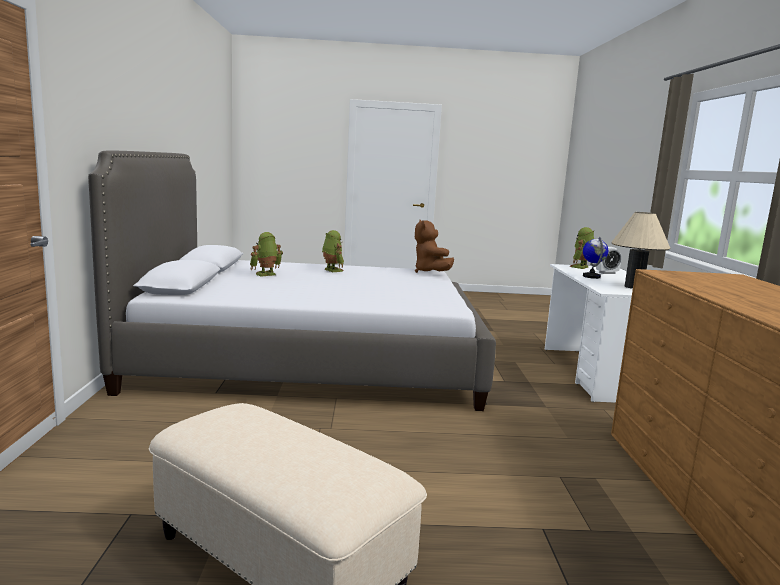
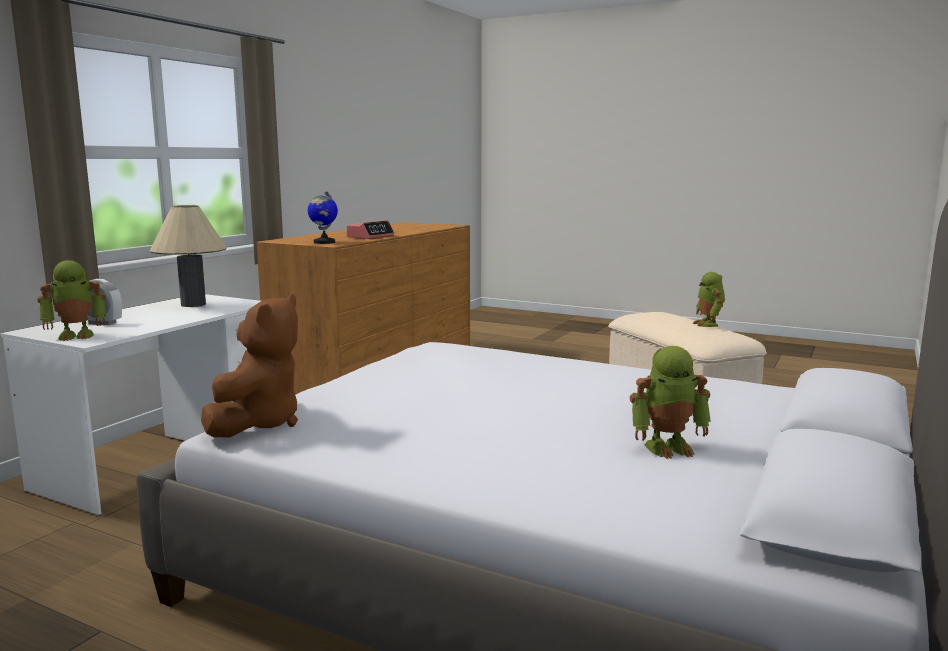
camera: 150 degrees left, 0 degrees up
(331, 270) = (491, 451): toy robot -> toy robot (709, 324)
(591, 276) = (165, 319): globe -> globe (324, 242)
(717, 291) = (370, 236): none -> alarm clock

